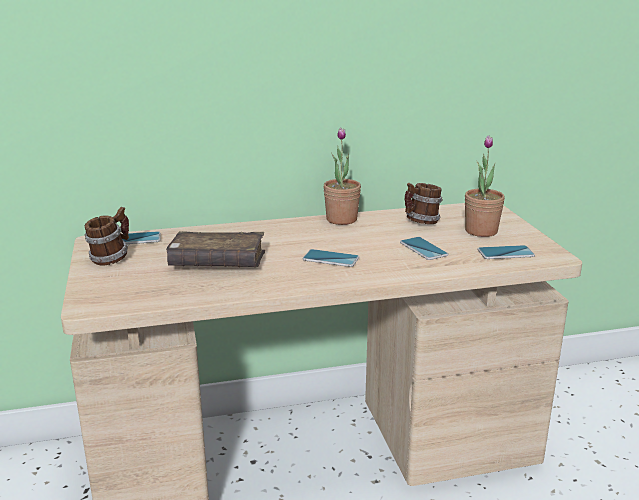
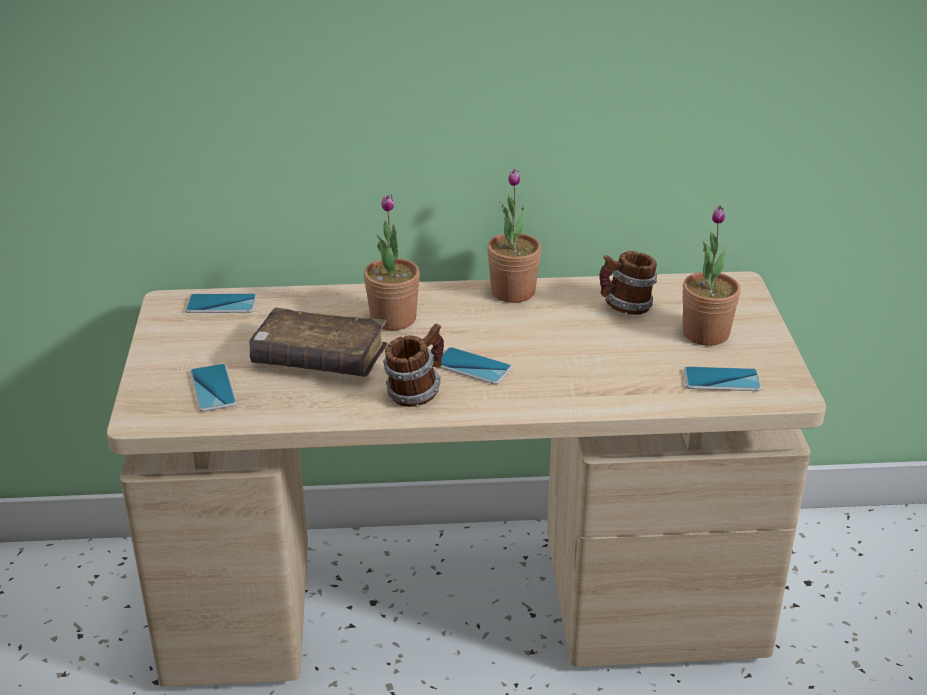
camera: 10 degrees right, 10 degrees up
(111, 258) = (184, 337): mug -> mug (415, 392)
(263, 238) = (393, 319): none -> potted plant
(423, 249) = (607, 361): phone -> phone (213, 388)

